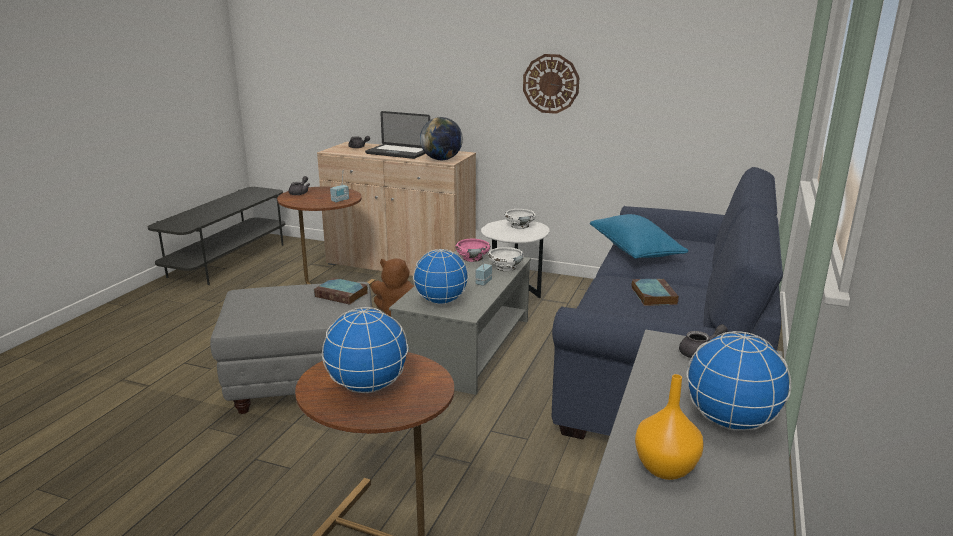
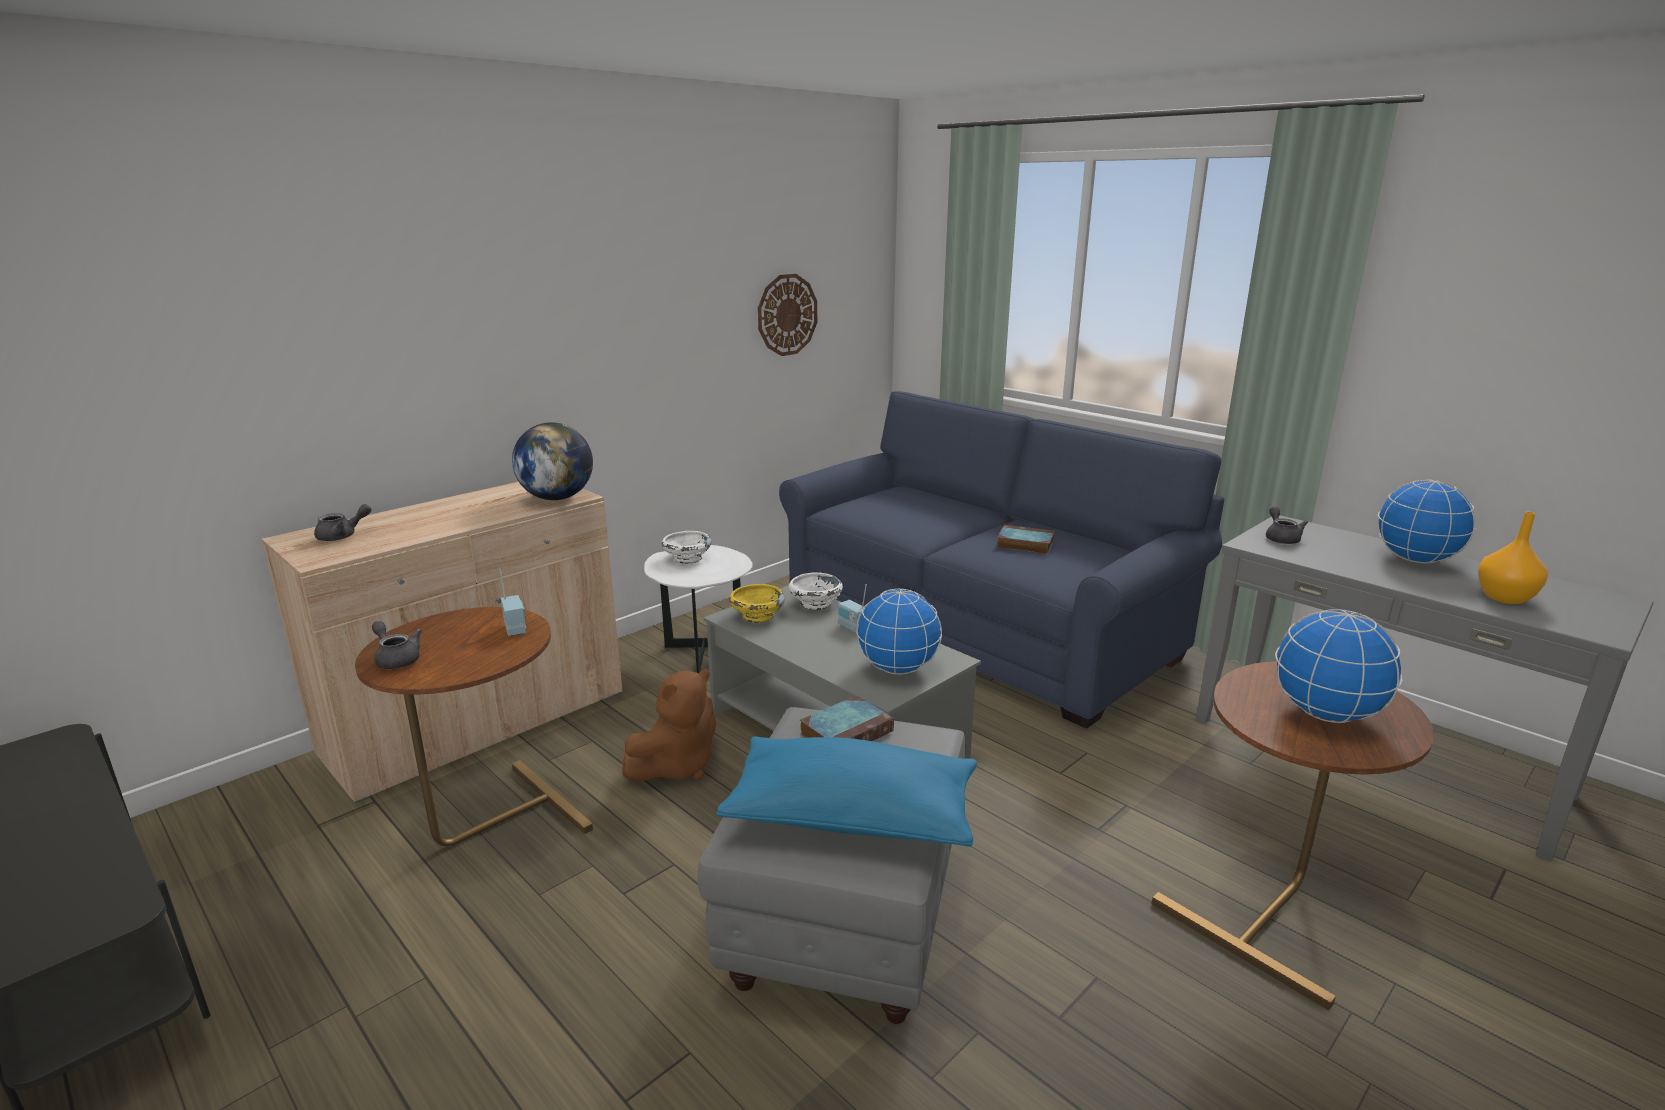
camera: 65 degrees left, 0 degrees up
(398, 153) = (451, 516): laptop -> none
(472, 258) = (757, 616): pink bowl -> yellow bowl
(551, 83) = (640, 336): wall clock -> wall clock (787, 315)
(634, 251) = (889, 520): blue pillow -> blue pillow (852, 817)

